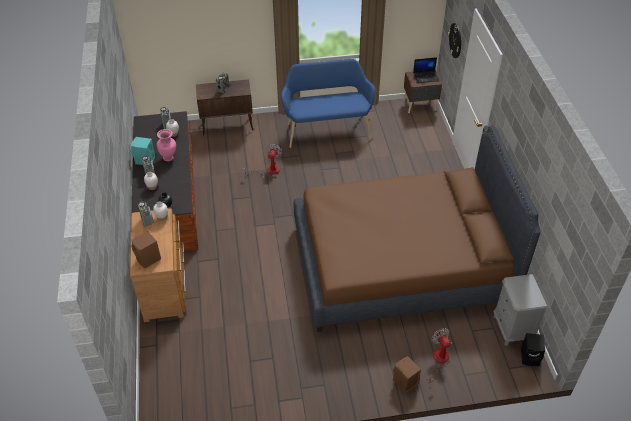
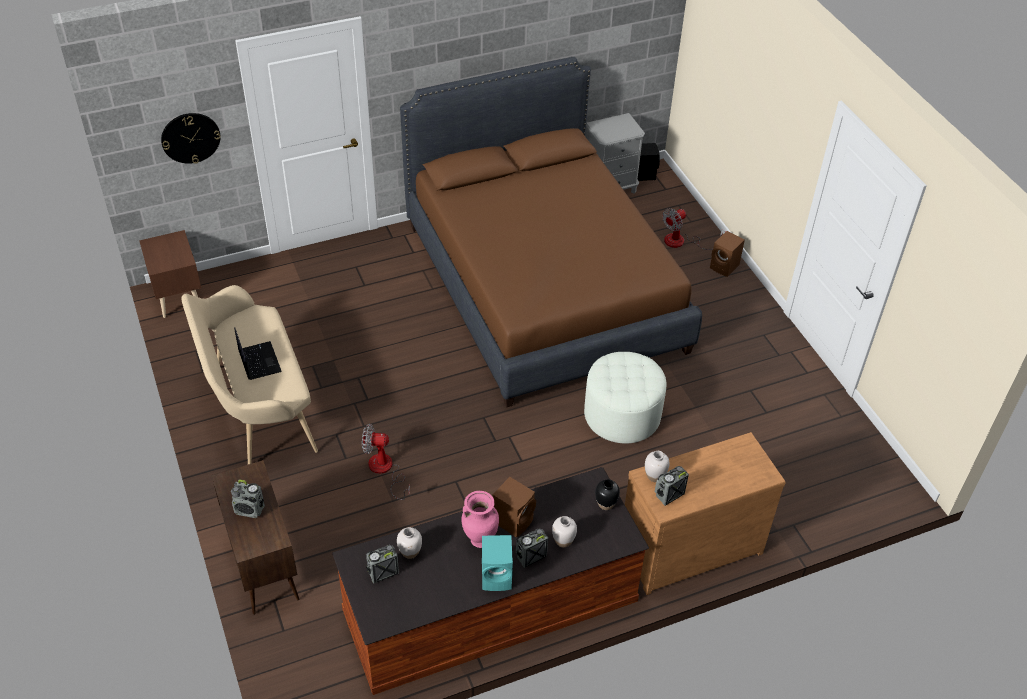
camera: 105 degrees left, 0 degrees up
(148, 259) = (745, 467): brown speaker -> brown speaker (514, 520)
(273, 280) = (622, 415): none -> white ottoman
(327, 129) = (257, 408): blue bench -> beige bench
(426, 77) = (164, 248): laptop -> laptop (258, 361)

